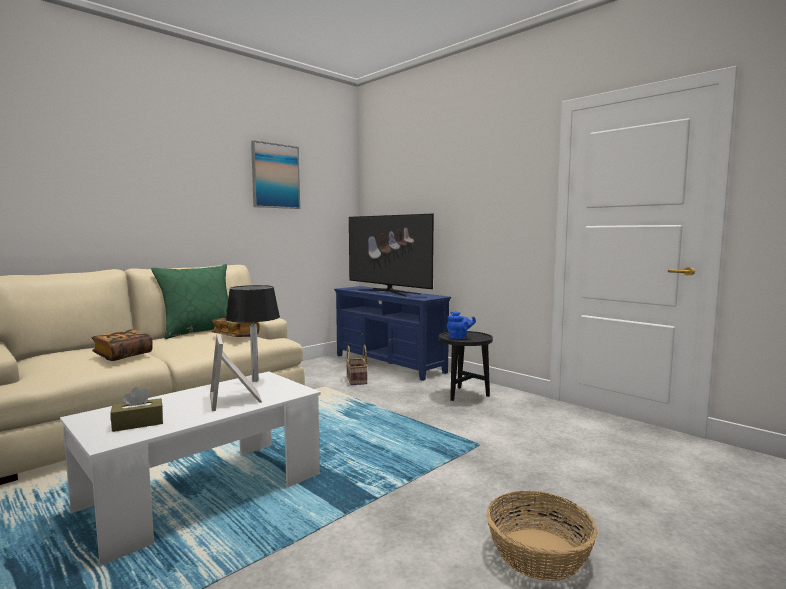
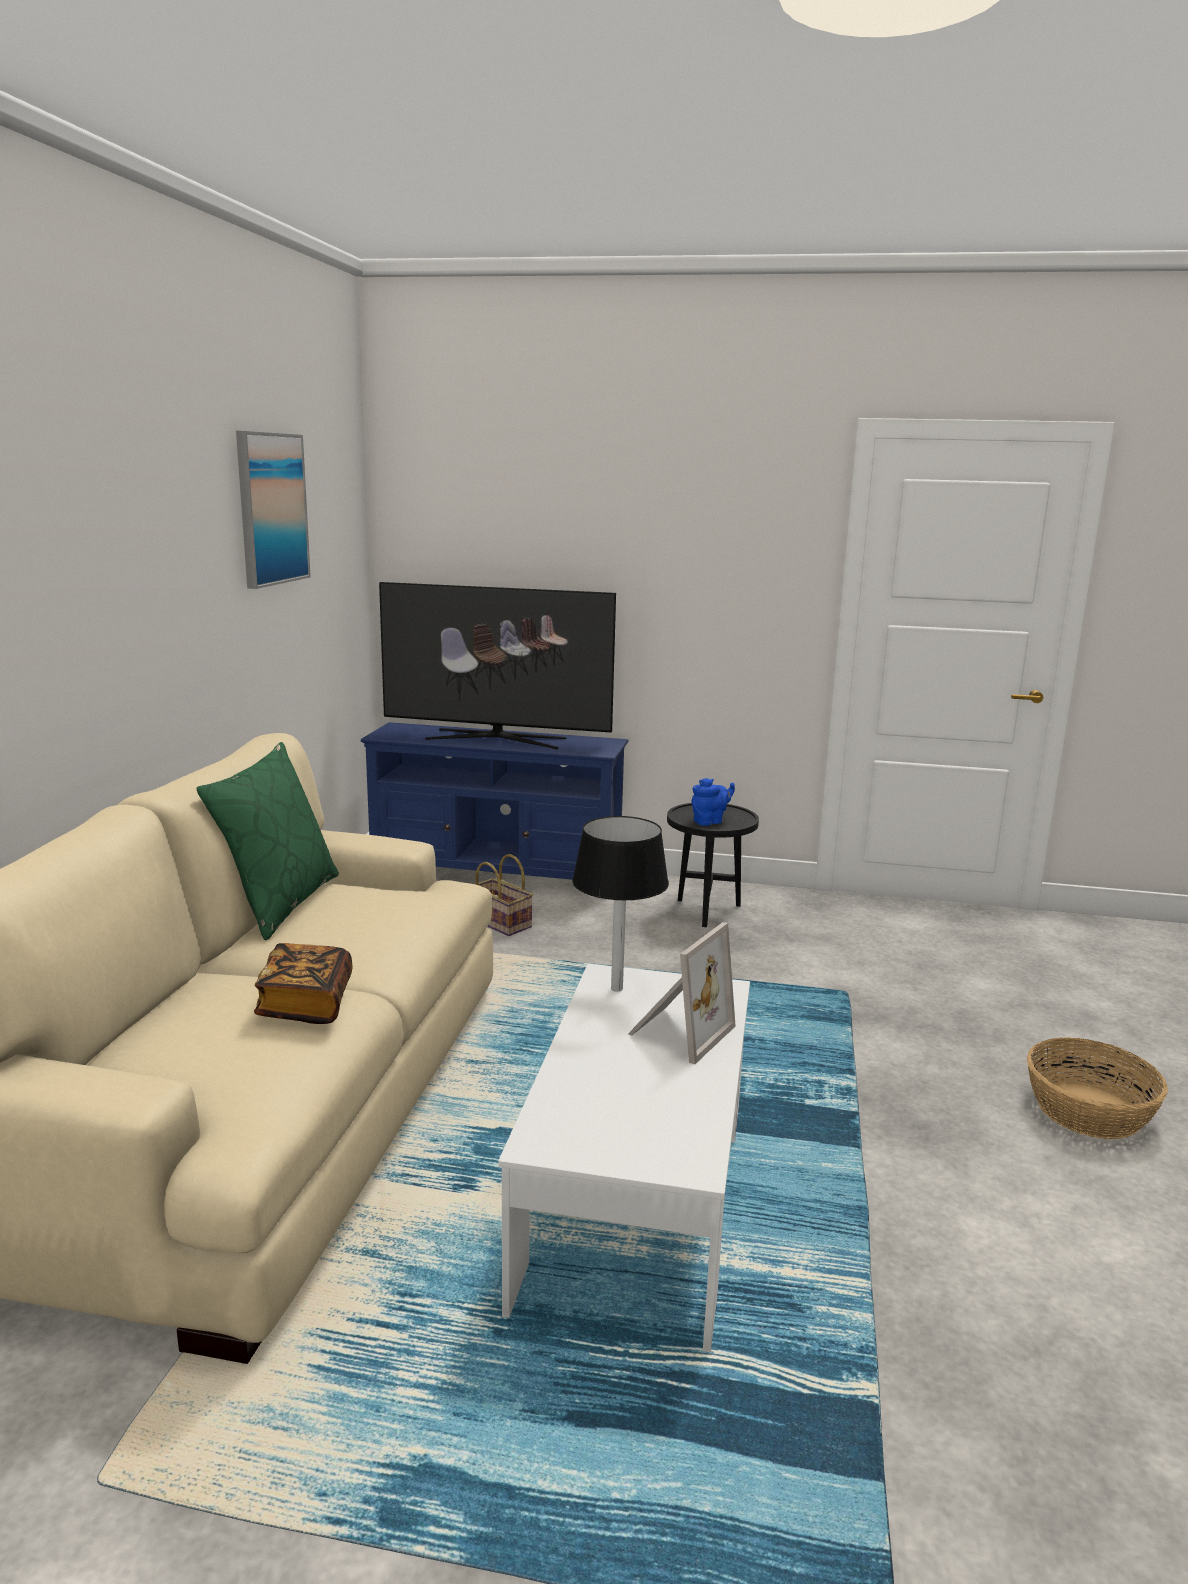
camera: 35 degrees left, 10 degrees up
(138, 423) = (653, 1122): brown tissue box -> none
(235, 336) = (396, 902): book -> none
(236, 399) = (677, 1032): picture frame -> picture frame turned 90 degrees counterclockwise

